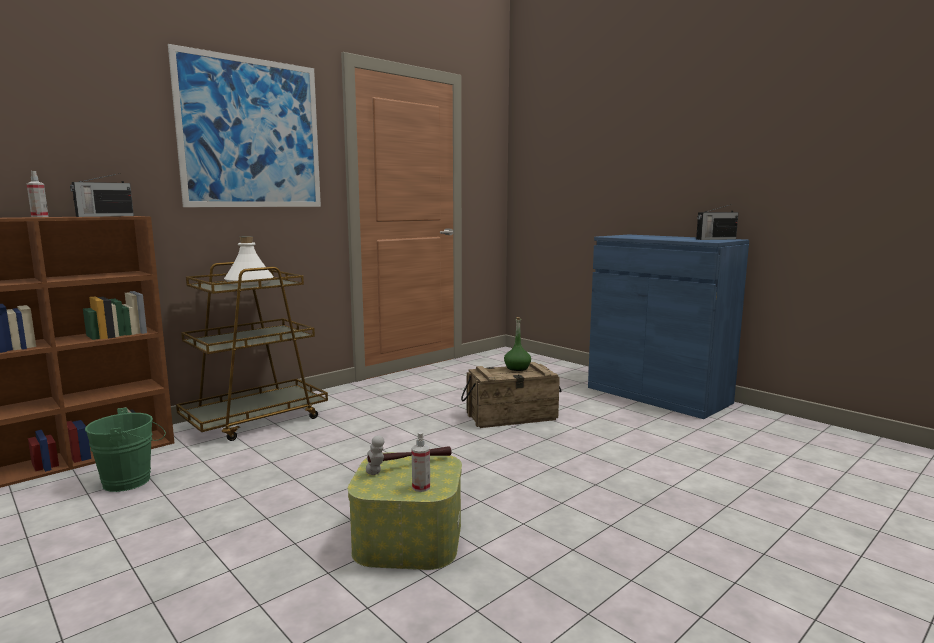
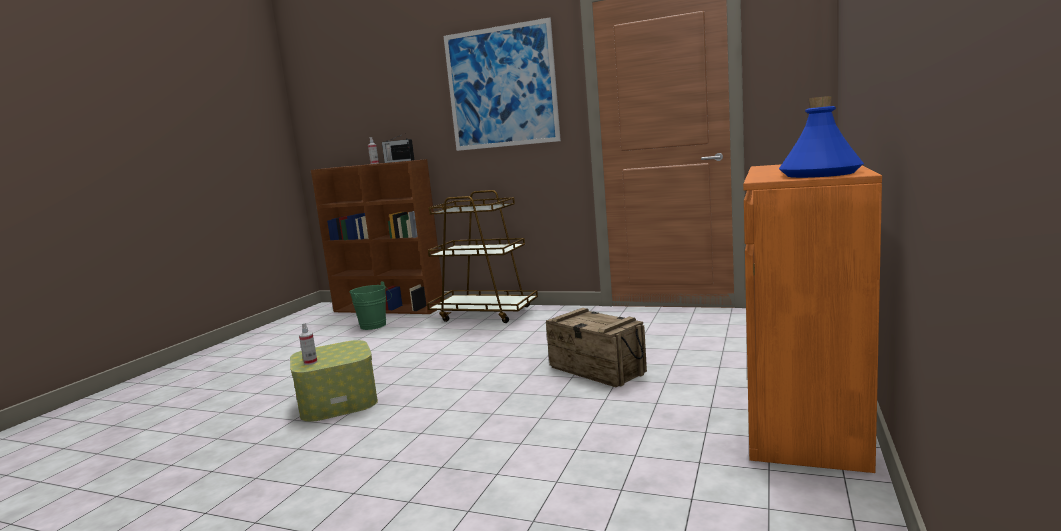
camera: 65 degrees right, 0 degrees up
(249, 282) = (478, 207): white bottle -> none
(409, 466) = (343, 351): hammer -> none
(517, 368) = (605, 319): green bottle -> none
(657, 395) = (804, 416): blue cabinet -> orange cabinet
(715, 239) = (820, 174): radio -> blue bottle

